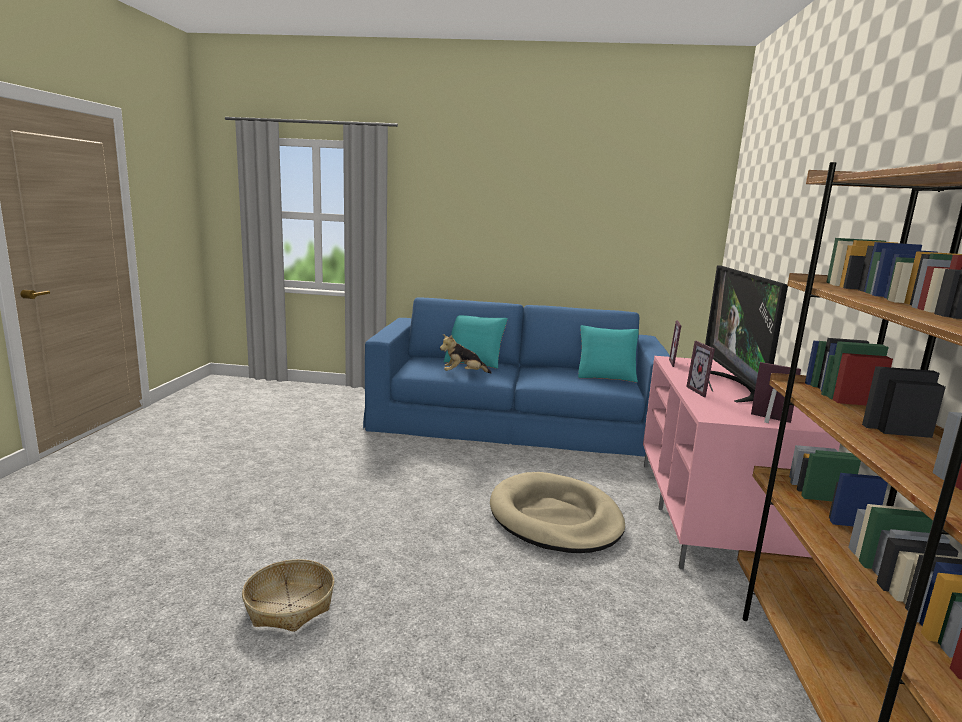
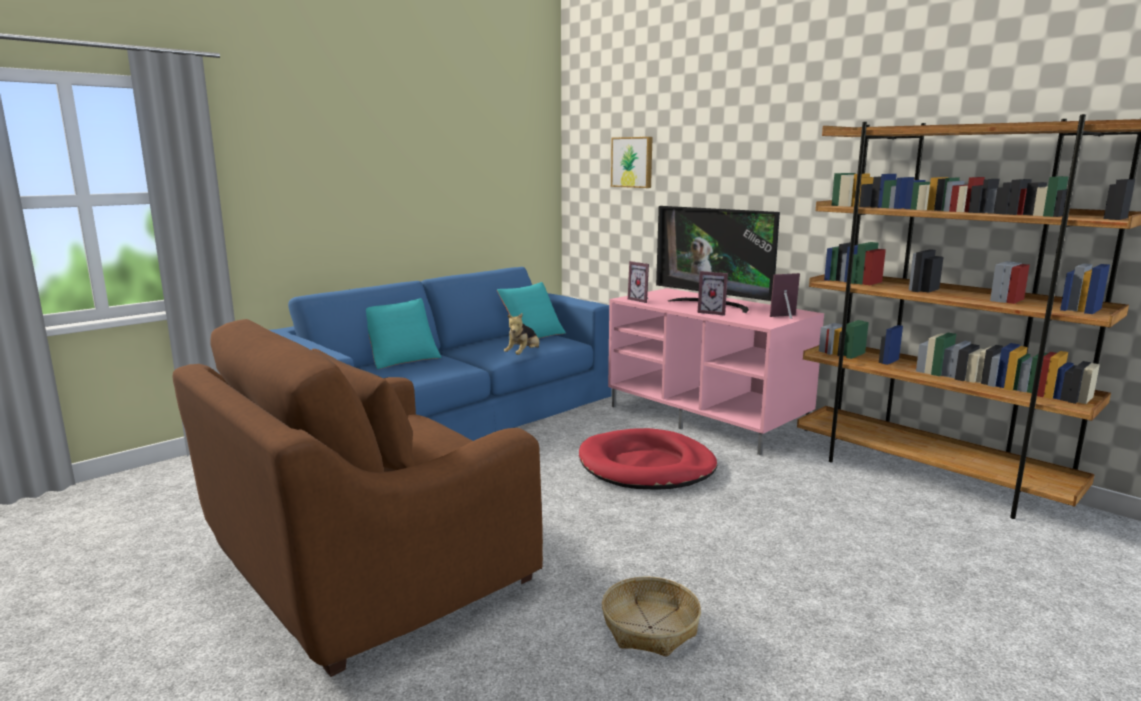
camera: 50 degrees left, 0 degrees up
(277, 478) = (366, 569): none -> brown armchair
(463, 374) = (426, 373): plush toy -> plush toy (523, 355)
(555, 518) = (646, 466): beige dog bed -> red dog bed
(760, 219) = (633, 162): none -> picture

